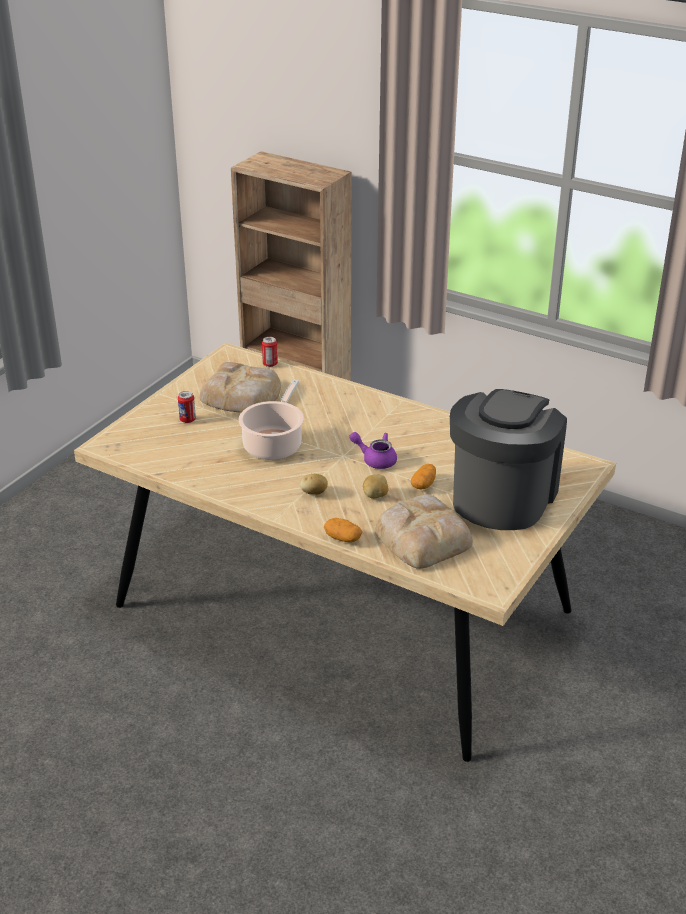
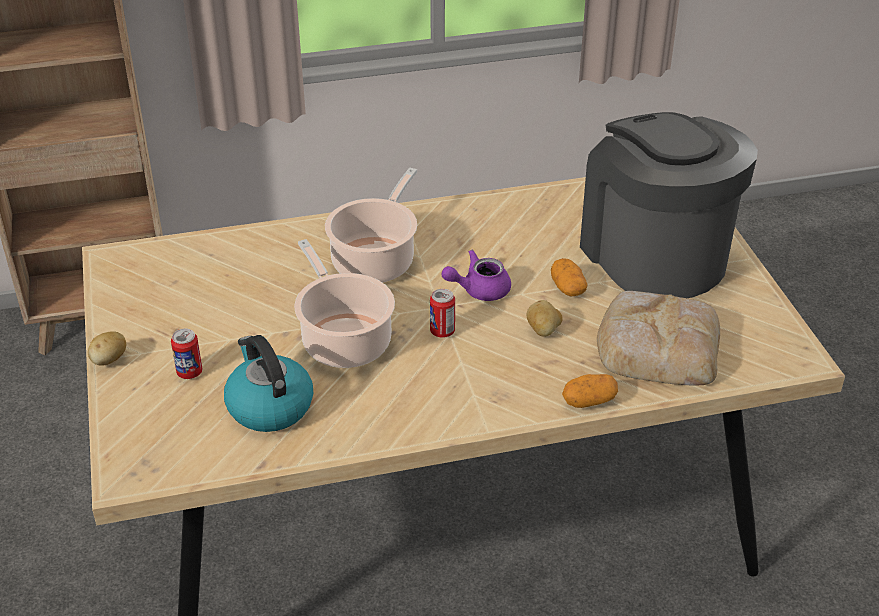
camera: 45 degrees left, 5 degrees up
(197, 452) = (269, 406): none -> kettle
(242, 395) = (210, 302): bread -> none
(270, 364) = (184, 245): can -> can (442, 331)
(314, 493) = (478, 369): potato -> potato (109, 360)
(347, 418) = (375, 260): none -> cooking pot

